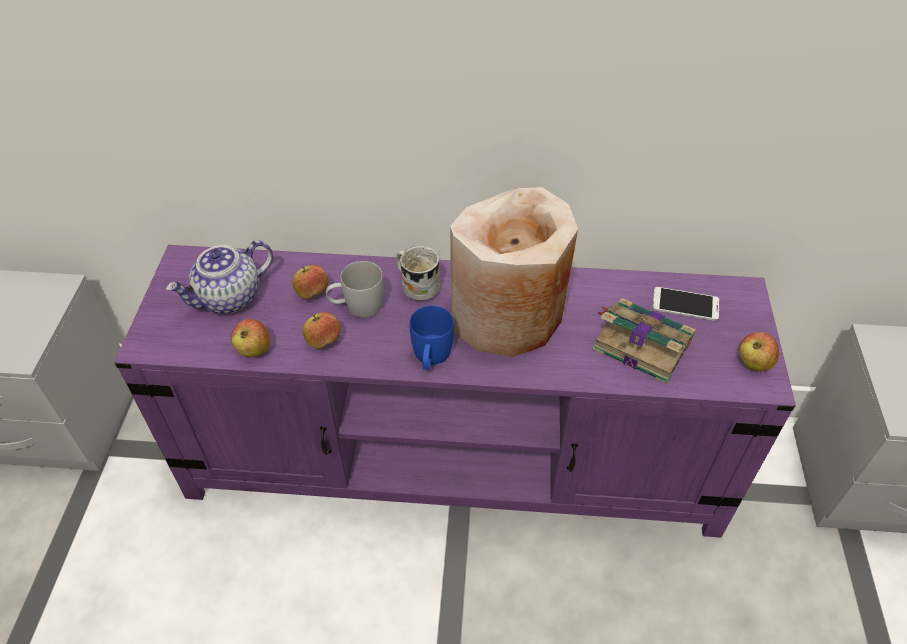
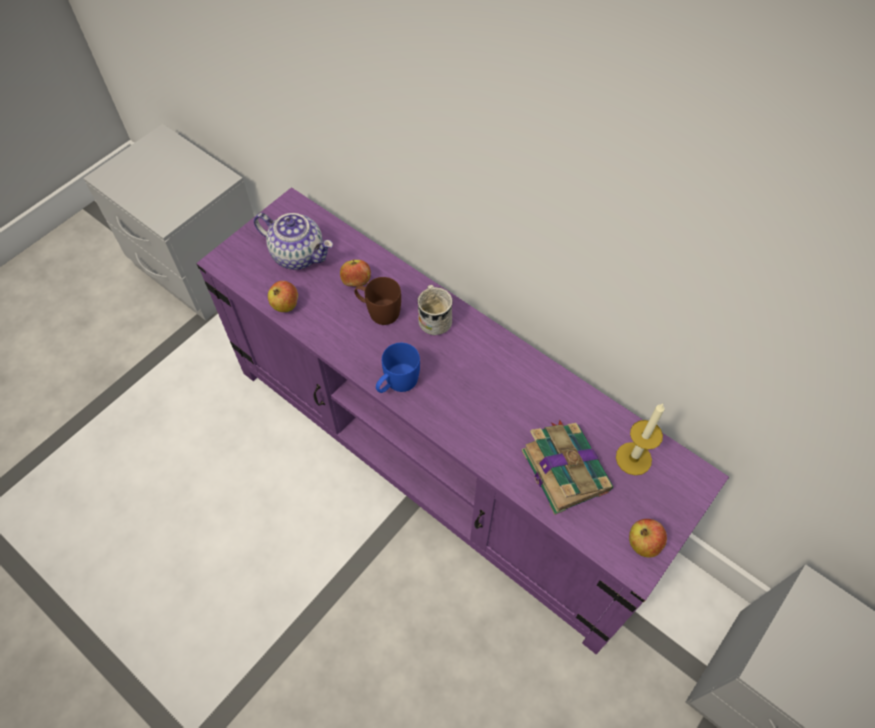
camera: 35 degrees right, 10 degrees up
(229, 298) = (299, 254): teapot -> teapot turned 150 degrees counterclockwise
(323, 341) = (334, 326): apple -> none
(357, 306) = (378, 311): white mug -> brown mug
(506, 314) = (481, 381): beige vase -> none
(685, 304) = (633, 458): phone -> candle

